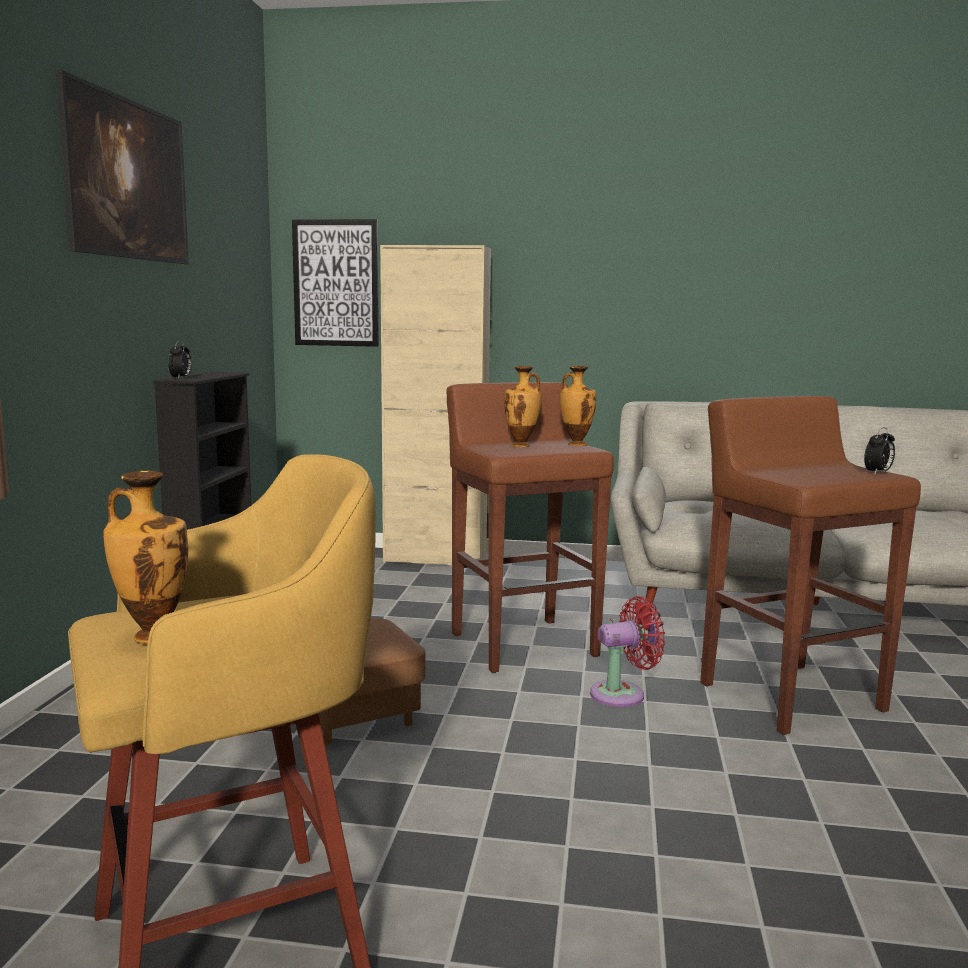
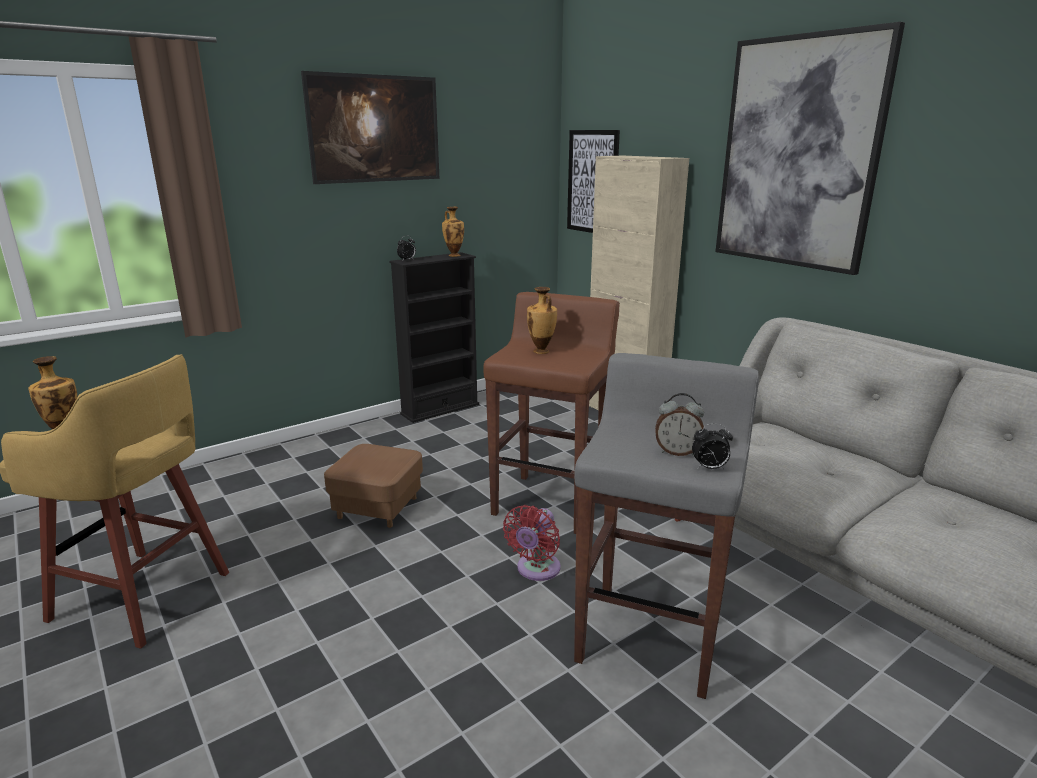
camera: 45 degrees right, 10 degrees up
(576, 444) = (584, 359): vase -> vase (454, 255)
(618, 242) = (798, 154): none -> picture
(623, 694) = (536, 570): red fan -> red fan turned 90 degrees clockwise
(789, 696) = (650, 638): brown stool -> grey stool
(835, 471) = (677, 452): none -> alarm clock

